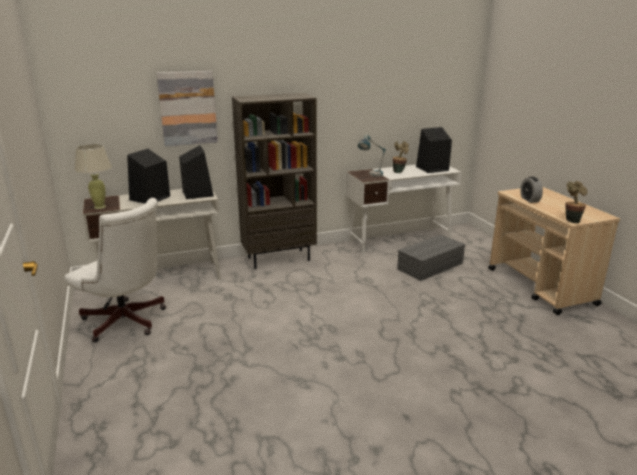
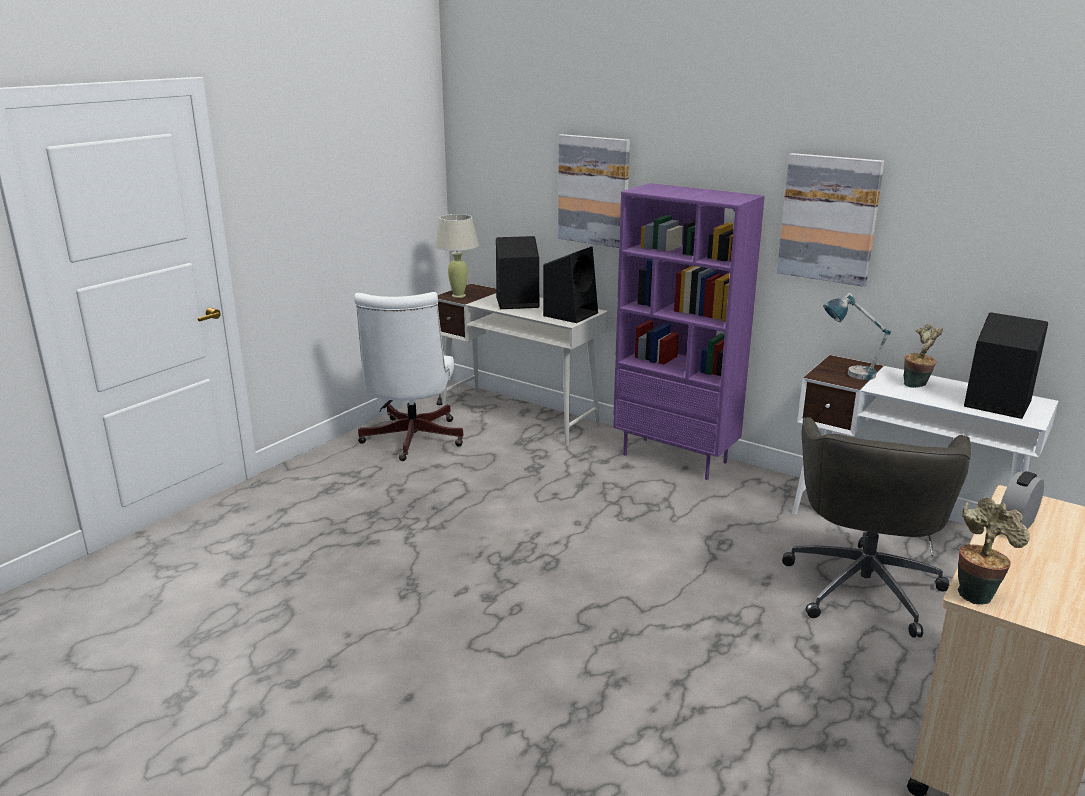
camera: 55 degrees right, 0 degrees up
(279, 258) = (676, 458): brown bookcase -> purple bookcase
(337, 100) = (829, 219): none -> picture
(430, 267) = (863, 585): grey storage box -> grey office chair

